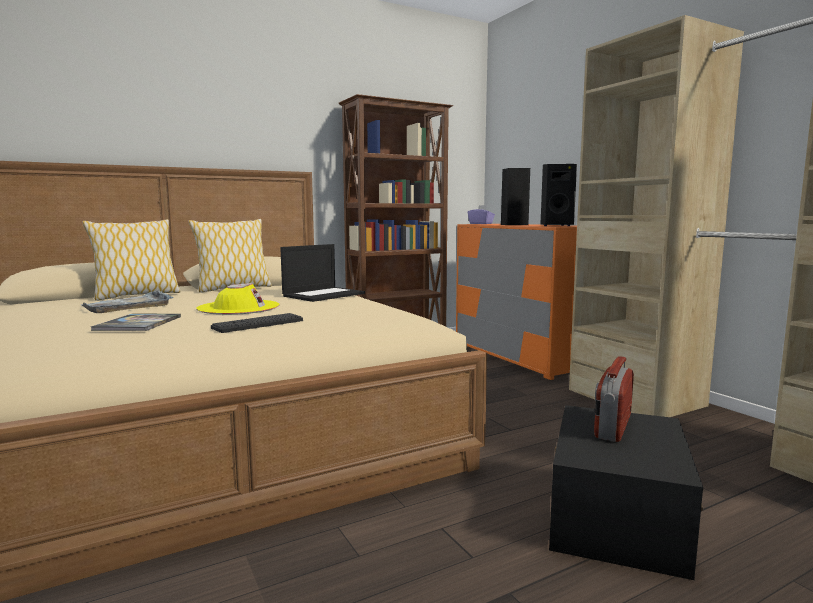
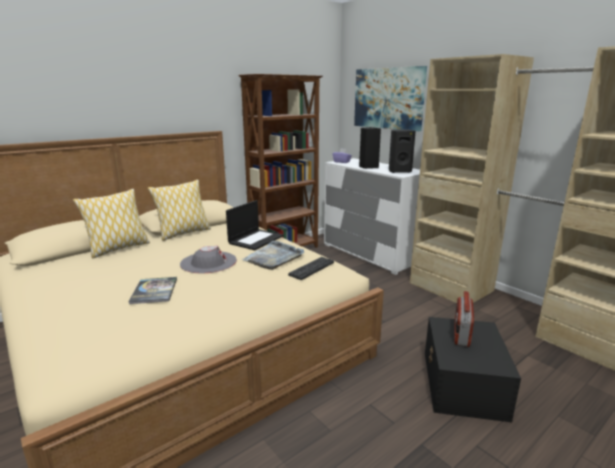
camera: 10 degrees left, 10 degrees up
(129, 305) = (125, 265): grey tray -> grey tray (274, 257)
(238, 307) = (208, 262): yellow hat -> grey hat
(258, 324) = (238, 285): keyboard -> keyboard (311, 268)
(520, 356) = (370, 254): orange dresser -> white dresser
(545, 134) = (388, 98): none -> picture

